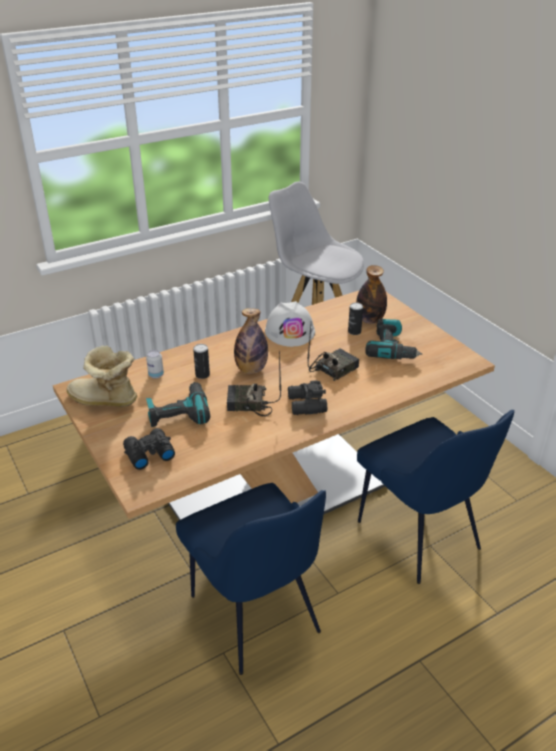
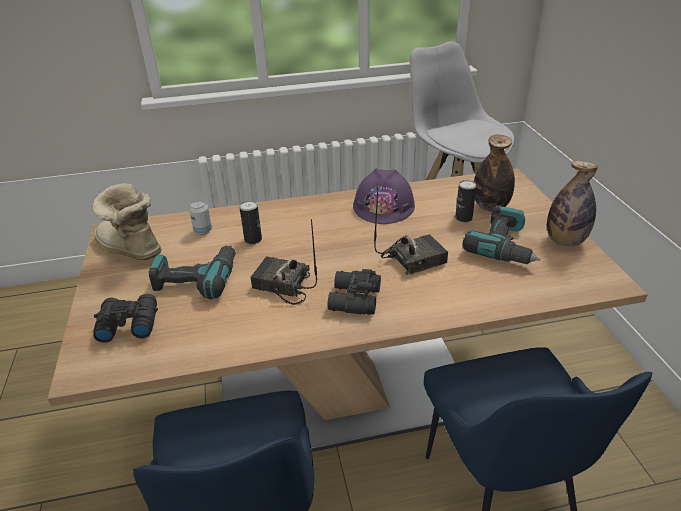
camera: 20 degrees right, 0 degrees up
(251, 369) = (312, 242): bottle -> bottle (565, 241)
(290, 331) = (384, 206): white hard hat -> purple hard hat

